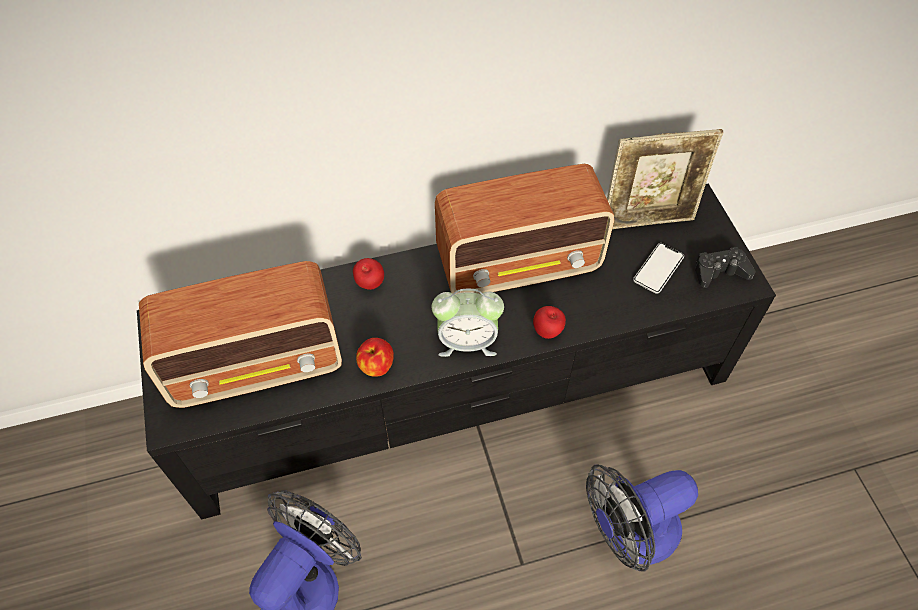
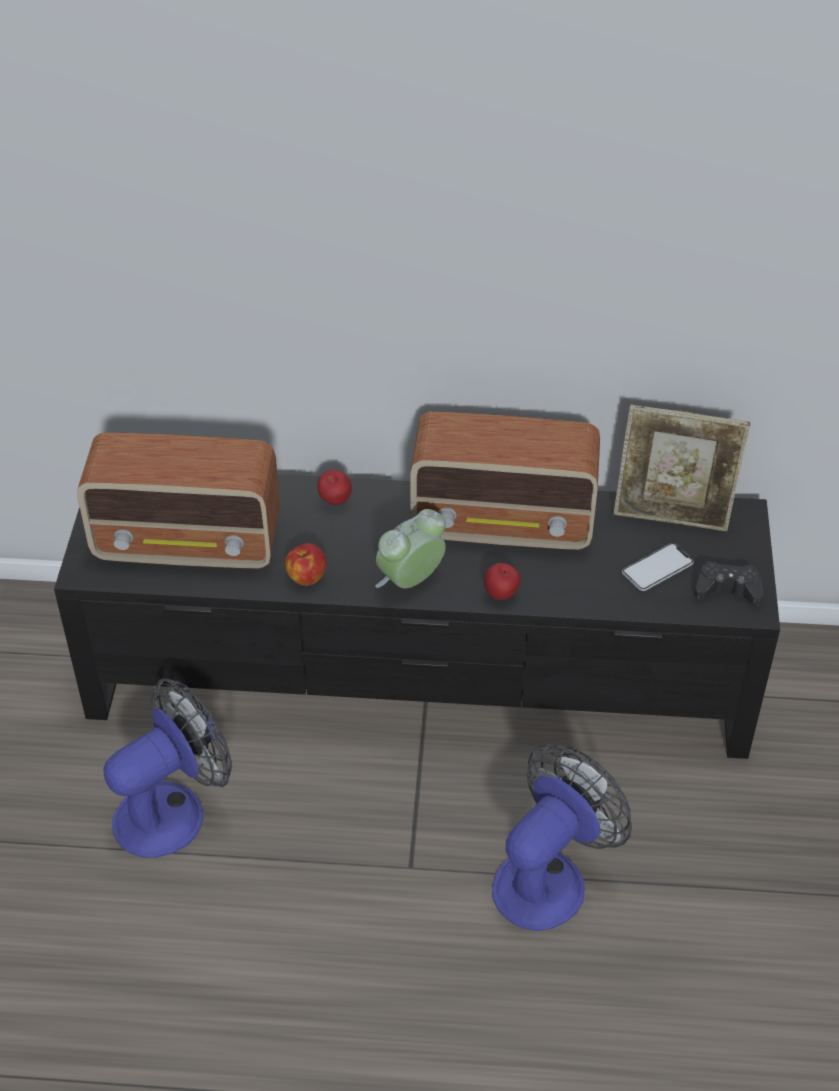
camera: 20 degrees right, 10 degrees down
(467, 341) = (410, 580): alarm clock -> alarm clock turned 120 degrees clockwise
(630, 533) = (549, 877): fan -> fan turned 135 degrees clockwise

